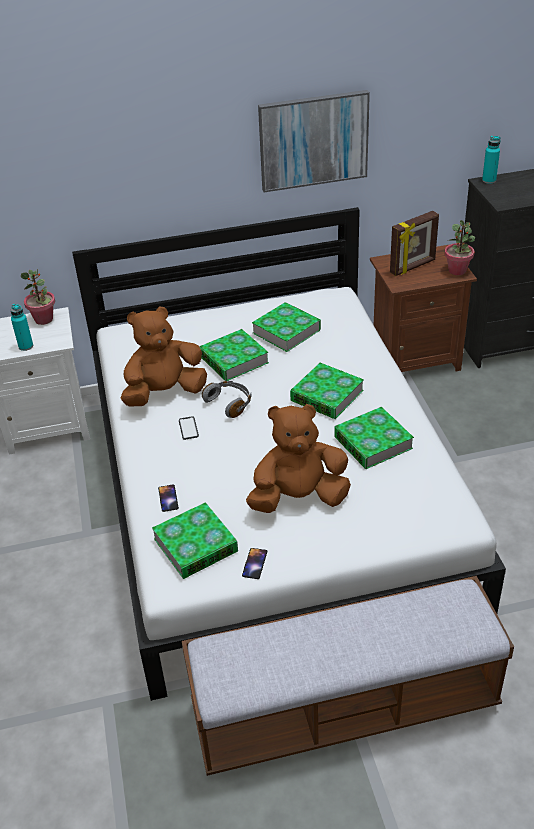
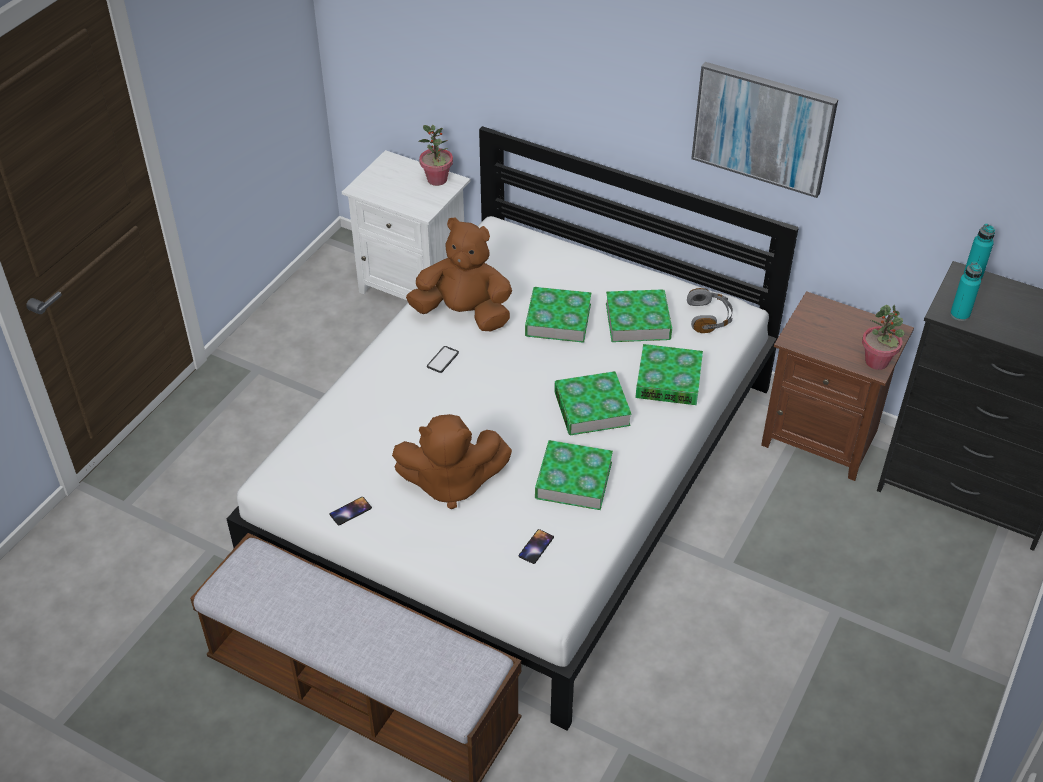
camera: 40 degrees right, 5 degrees up
(26, 346) = (394, 198): turquoise bottle -> turquoise bottle (960, 314)
(168, 498) = (355, 410): phone -> phone (536, 547)
(195, 545) = (327, 464): book -> book (668, 380)
(229, 403) = (502, 359): grey headphones -> grey headphones (709, 318)
(298, 498) = (450, 483): brown plush toy -> brown plush toy turned 150 degrees clockwise
(413, 267) = (835, 329): picture frame -> none

